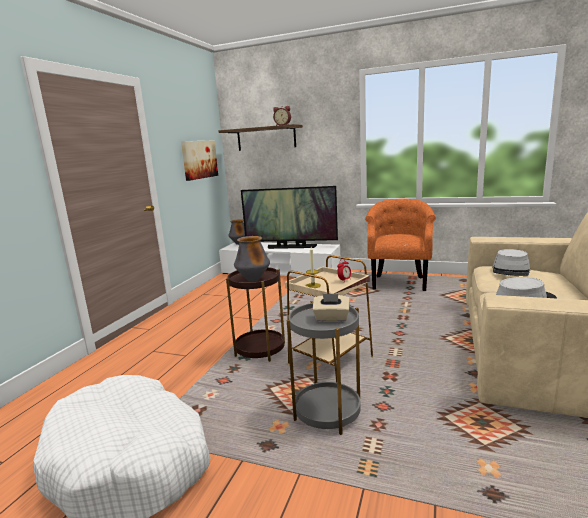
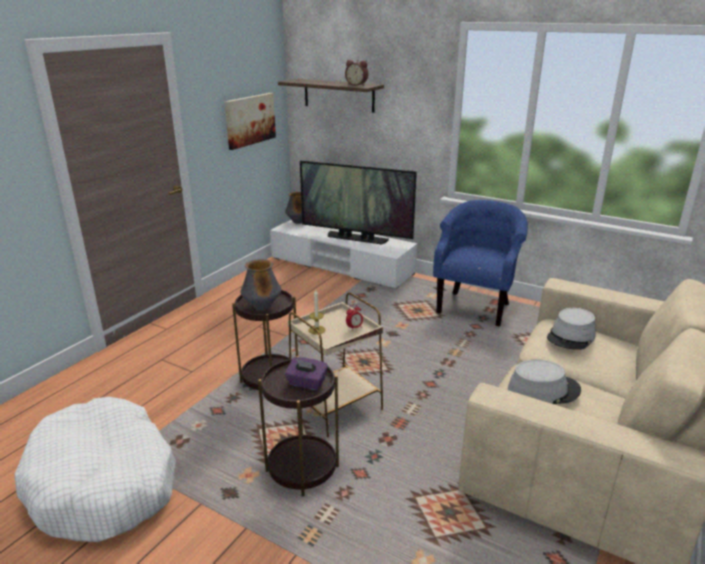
camera: 10 degrees right, 10 degrees up
(327, 413) = (302, 469): grey side table -> brown side table
(331, 318) = (306, 383): beige tissue box -> purple tissue box
(399, 282) = (475, 307): orange armchair -> blue armchair

